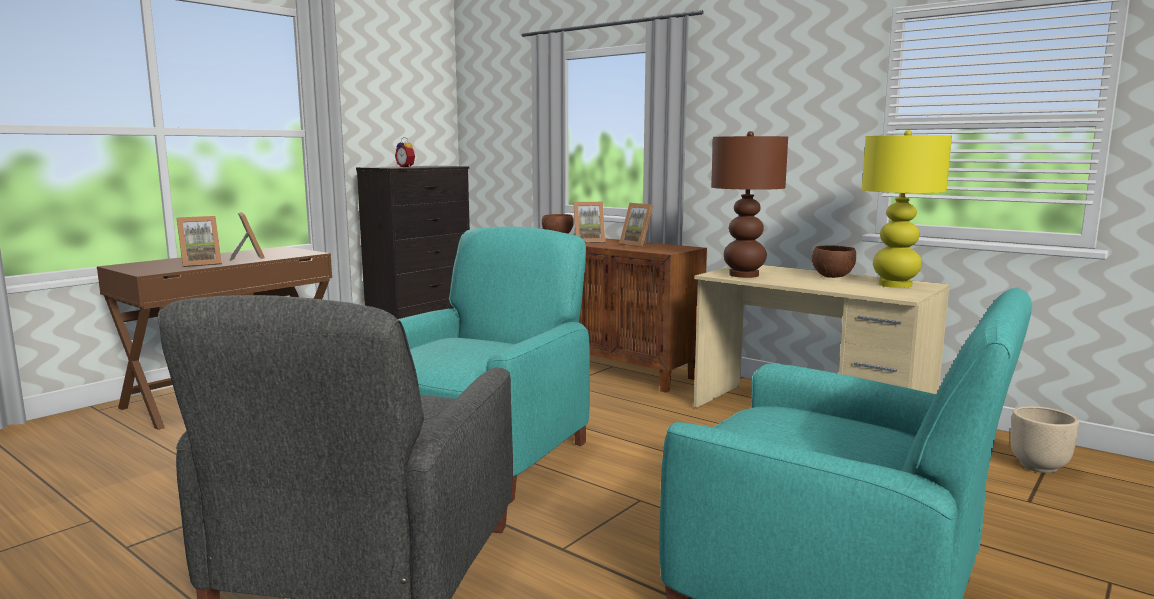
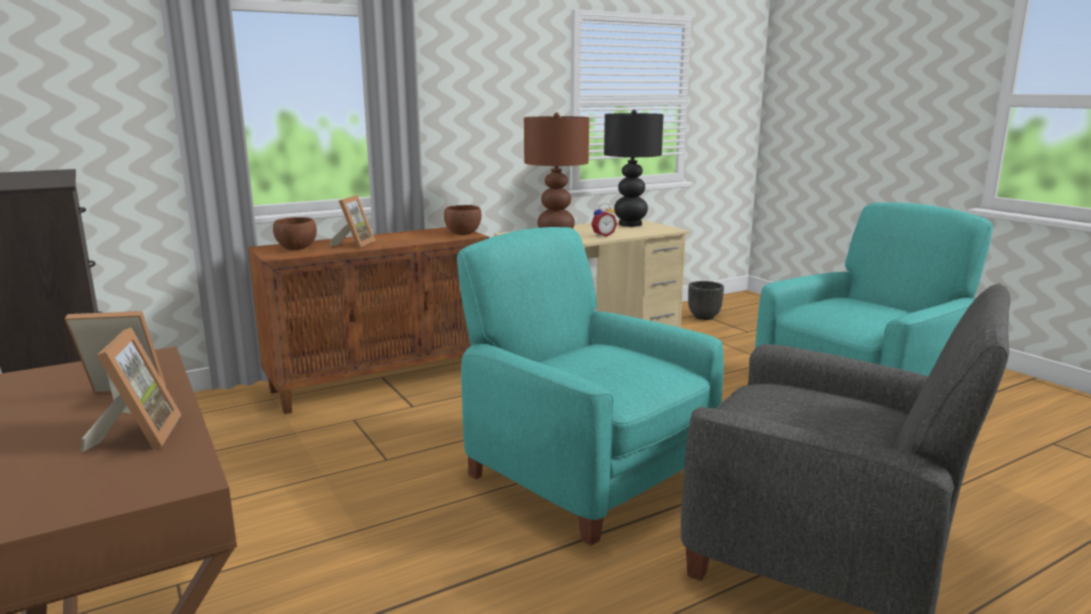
camera: 70 degrees left, 5 degrees up
(406, 167) = (48, 181): alarm clock -> alarm clock (602, 235)
(638, 244) = (408, 236): picture frame -> none
(832, 276) = (584, 228): brown bowl -> brown bowl (462, 233)
(895, 285) = (630, 224): yellow table lamp -> black table lamp
(1039, 467) = (704, 317): beige planter -> black planter

